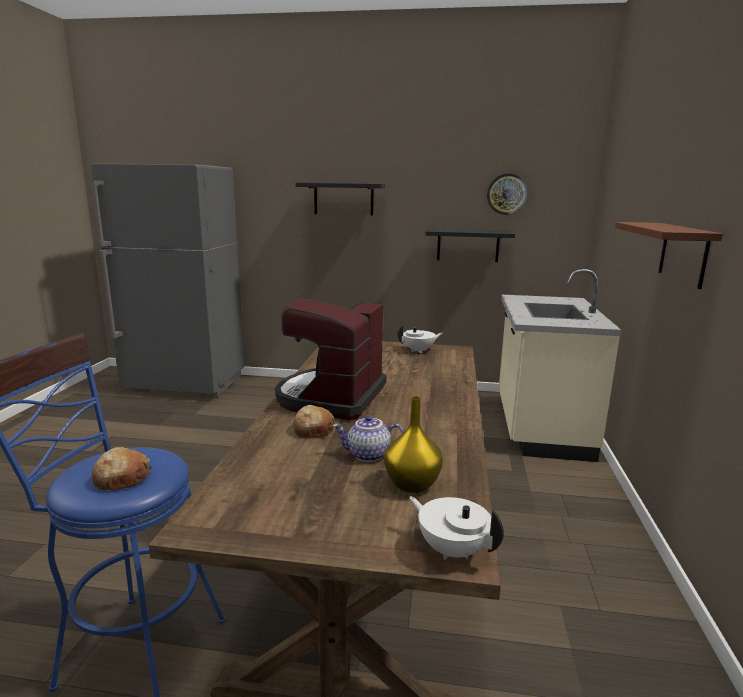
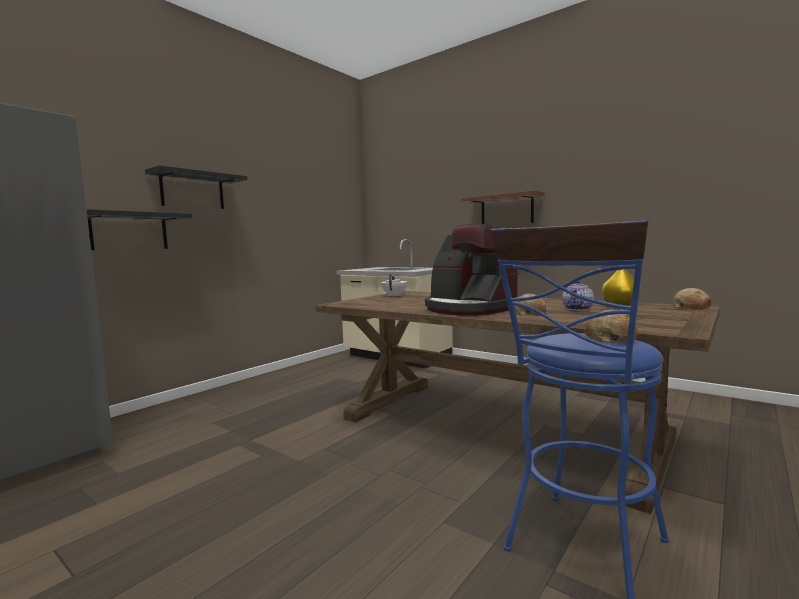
camera: 60 degrees left, 10 degrees down
(452, 549) = (691, 307): white teapot -> bread
(468, 245) = (300, 236): black shelf -> black shelf (129, 231)
(507, 194) = (319, 195): wall clock -> none

